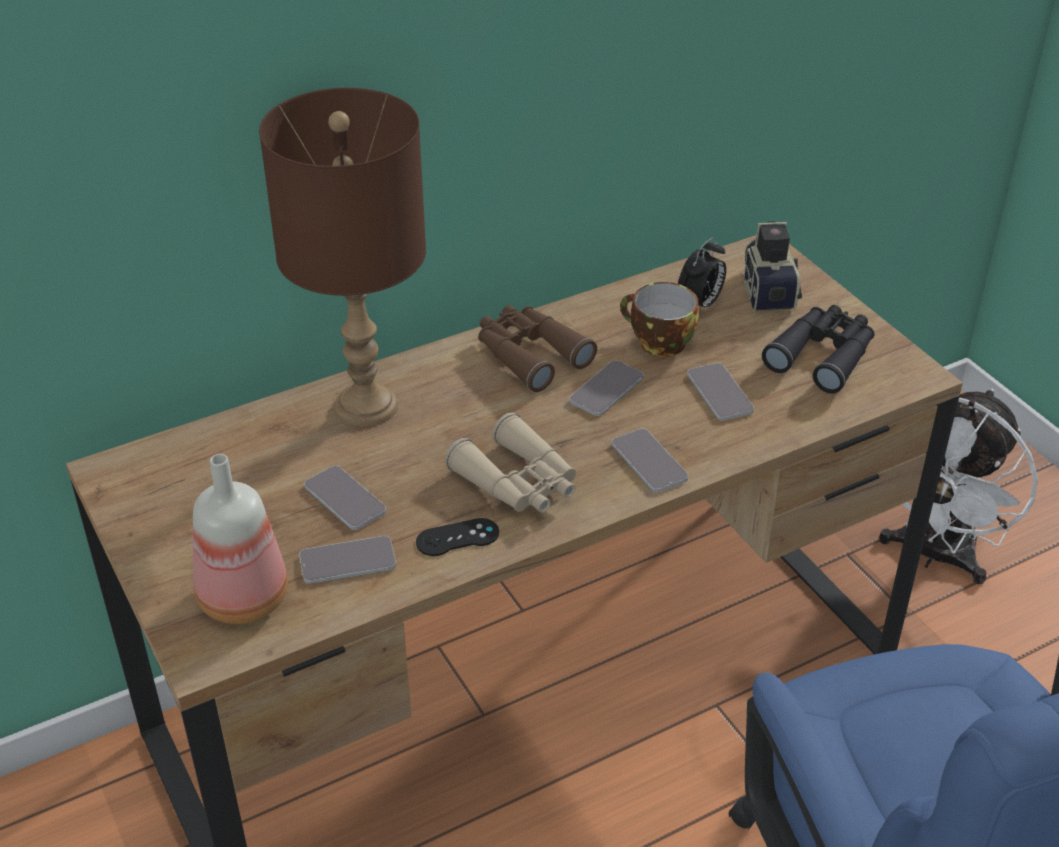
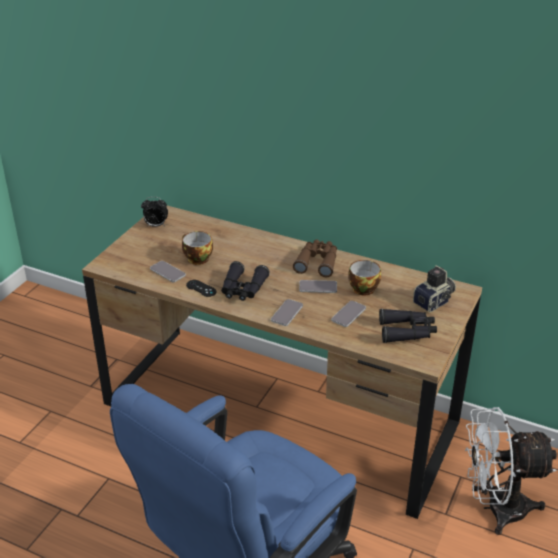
camera: 55 degrees right, 5 degrees down
(240, 599) = (131, 260): bottle -> none
(345, 499) = (196, 258): phone -> cup
(364, 406) = (247, 241): brown table lamp -> none
(518, 482) = (243, 289): beige binoculars -> black binoculars
(699, 305) = (401, 288): alarm clock -> alarm clock (155, 226)

